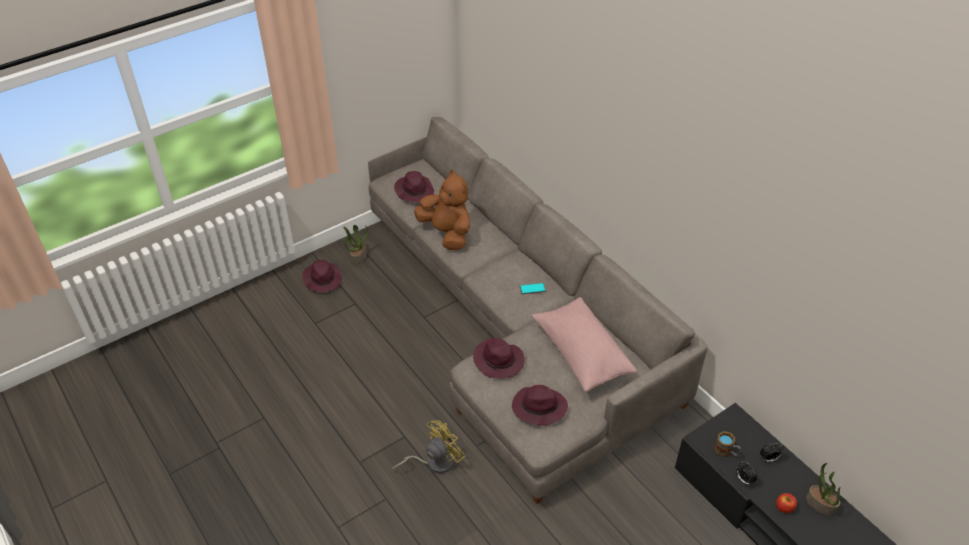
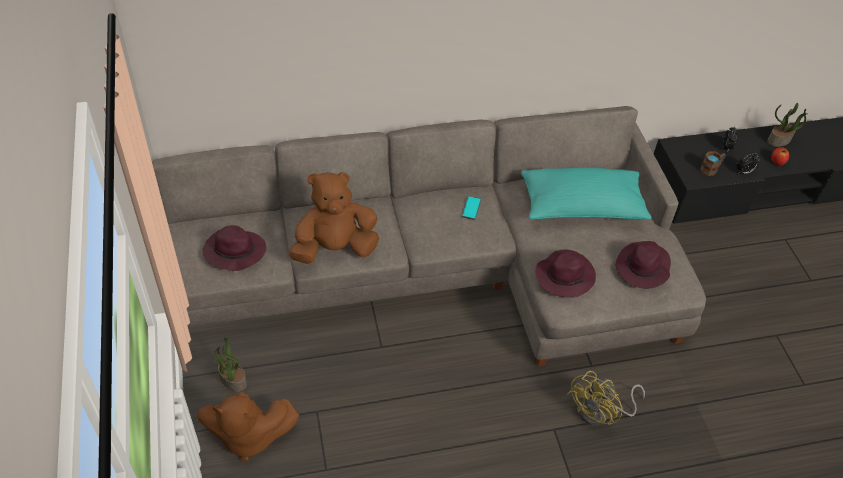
camera: 70 degrees left, 5 degrees up
(322, 279) = (248, 436): purple hat -> brown plush toy
(434, 462) = (600, 412): yellow fan -> yellow fan turned 120 degrees counterclockwise
(581, 353) = (581, 207): pink pillow -> turquoise pillow

